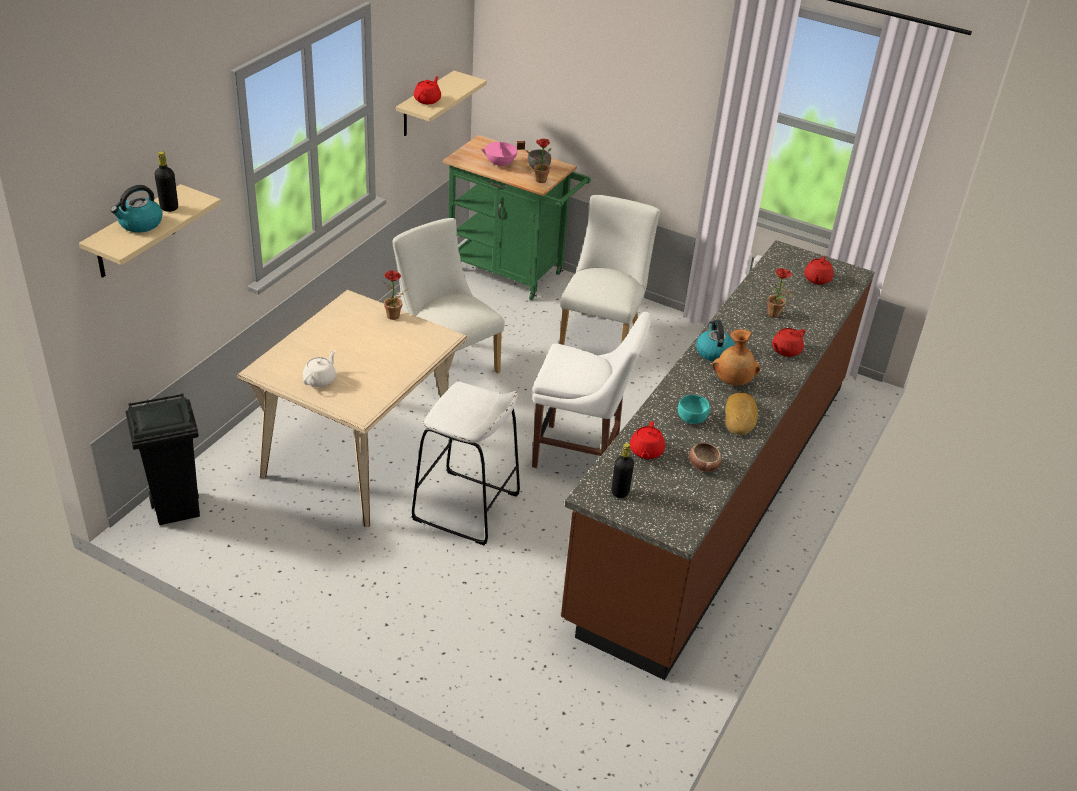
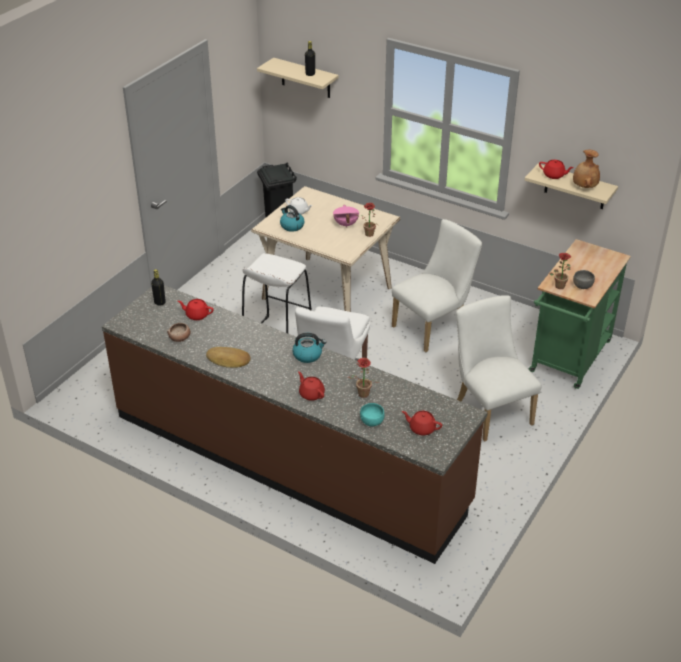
camera: 95 degrees right, 0 degrees up
(140, 224) = (292, 68): kettle -> kettle (291, 226)
(500, 164) = (580, 266): pink cooking pot -> pink cooking pot (345, 224)
(602, 333) = (490, 410): white chair -> white chair turned 135 degrees counterclockwise
(692, 418) = (229, 337): turquoise bowl -> turquoise bowl (372, 421)
(733, 381) = (271, 361): brown vase -> brown vase (584, 186)

